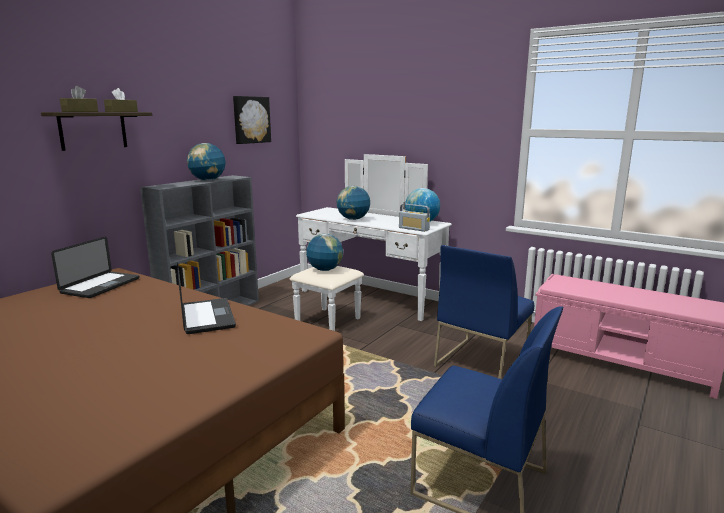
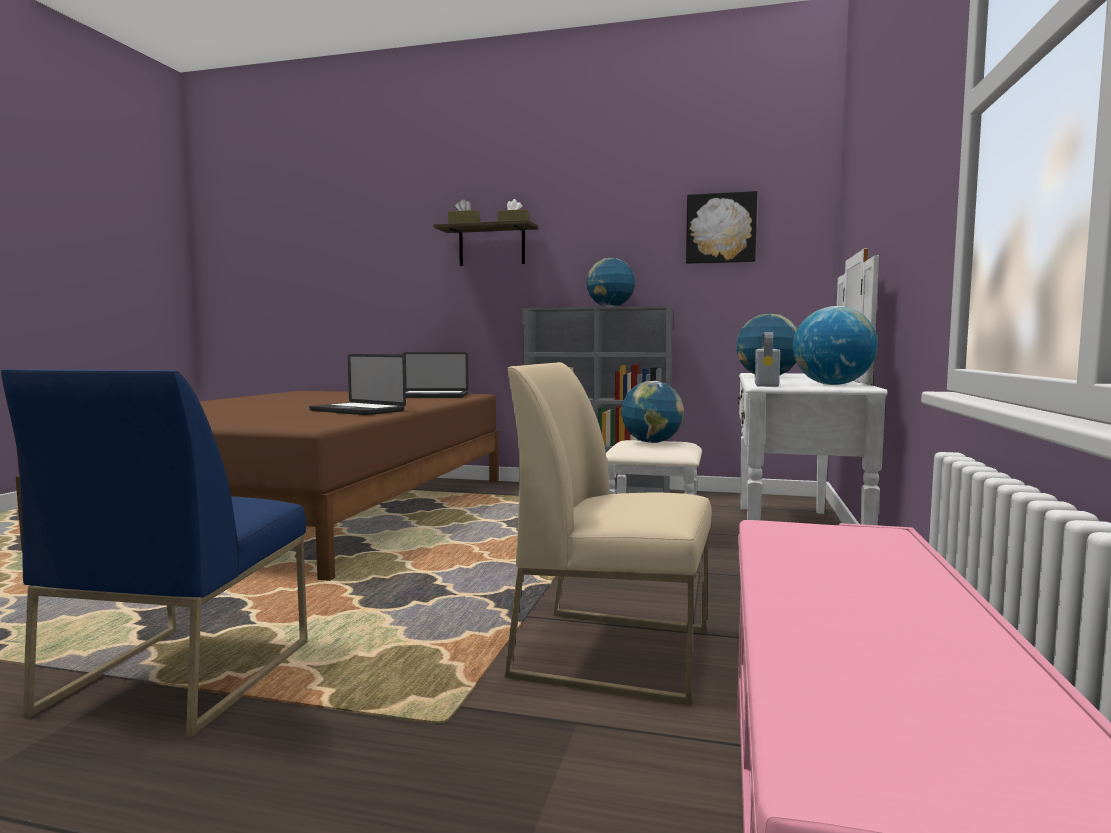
camera: 70 degrees right, 10 degrees down
(207, 317) = (357, 411): laptop -> laptop turned 75 degrees clockwise
(480, 361) = (614, 652): blue chair -> beige chair

